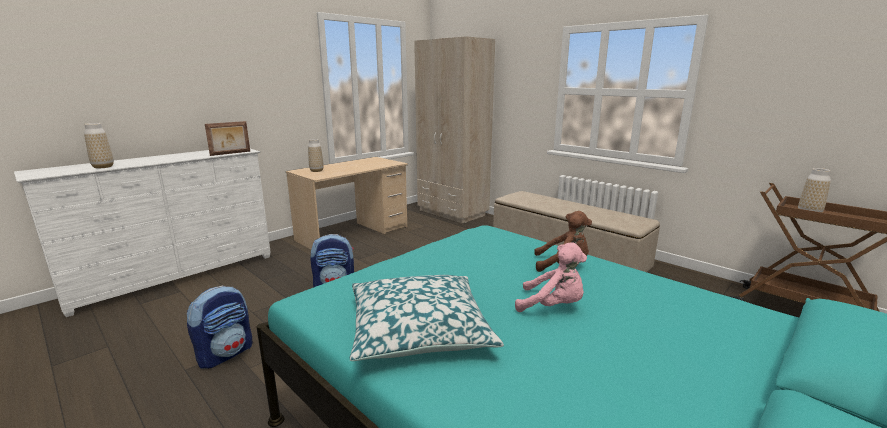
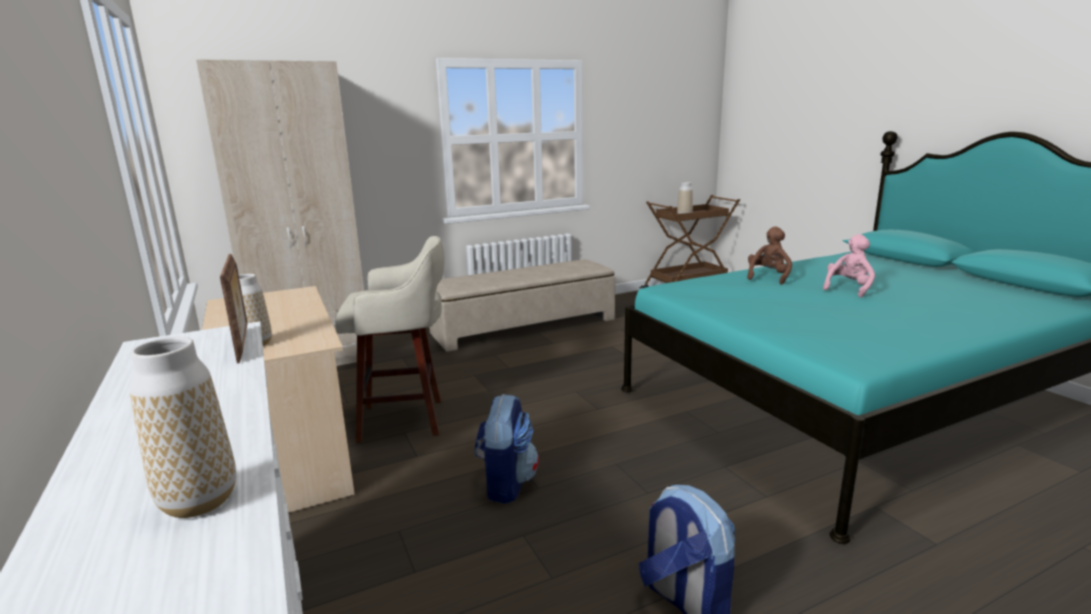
camera: 70 degrees left, 0 degrees up
(394, 248) = (406, 420): none -> beige stool
(419, 330) = (901, 325): pillow -> none

